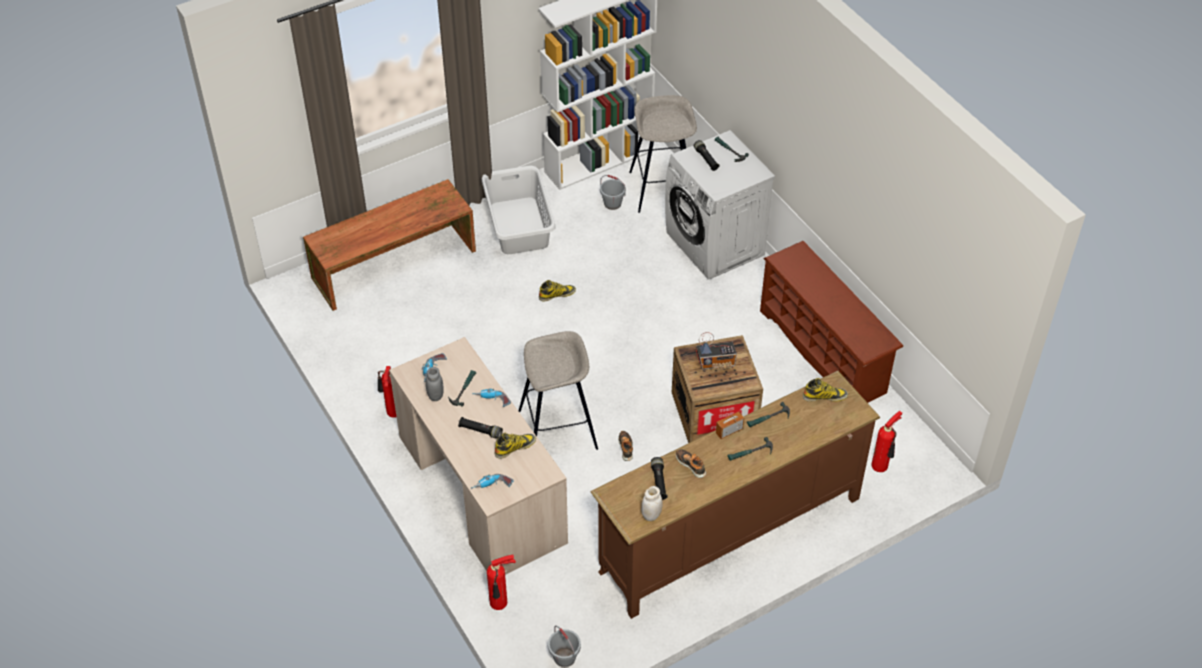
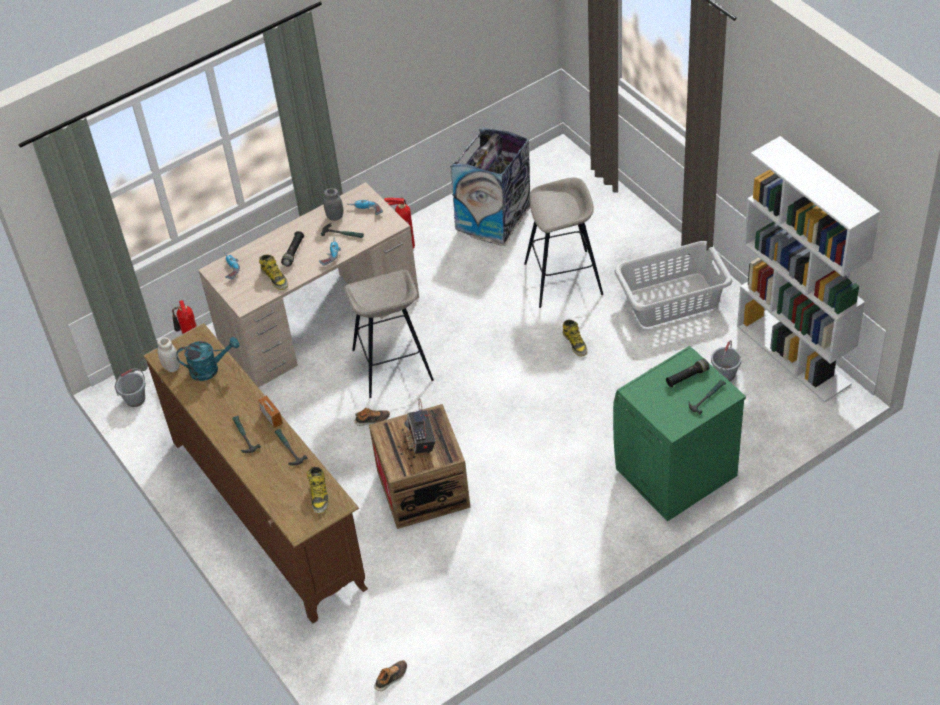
camera: 90 degrees right, 0 degrees up
(375, 340) = (494, 218): none -> trash can
(394, 263) = (598, 214): brown bench -> none
(659, 482) = (210, 369): black flashlight -> turquoise watering can
(662, 189) = (760, 417): grey stool -> grey stool (563, 279)
(691, 465) = (229, 391): shoe -> shoe (391, 677)
(715, 245) = (675, 473): white washing machine -> green washing machine
(824, 352) = (521, 587): brown shoe rack -> none
(881, 466) = (358, 645): fire extinguisher -> none

